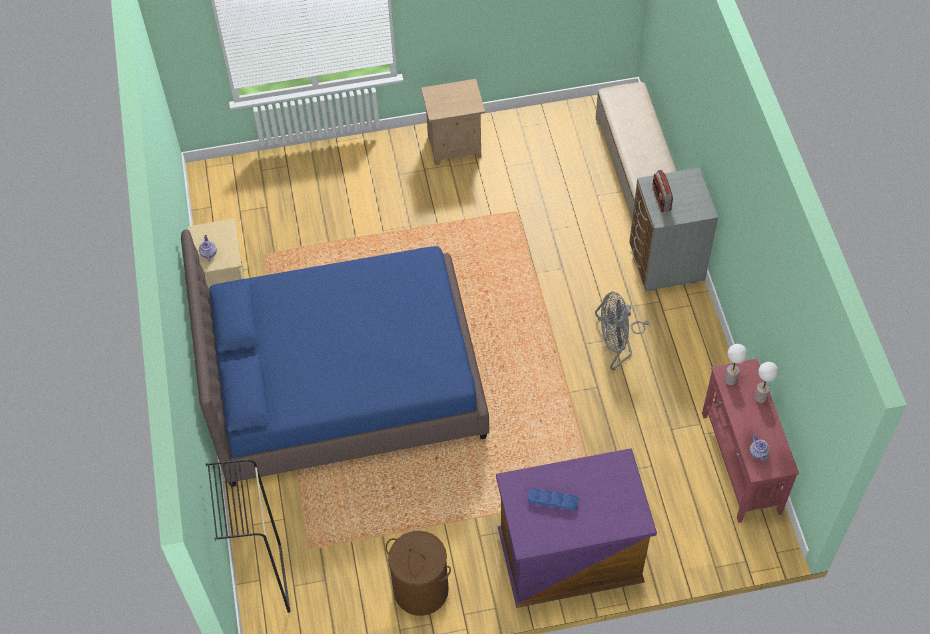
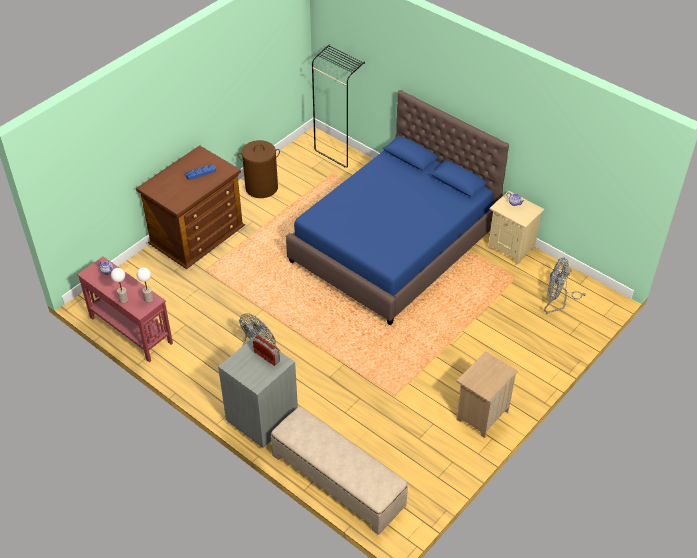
camera: 140 degrees right, 10 degrees down
(249, 206) = (558, 297): none -> grey fan
(569, 557) = (197, 237): purple dresser -> brown dresser

